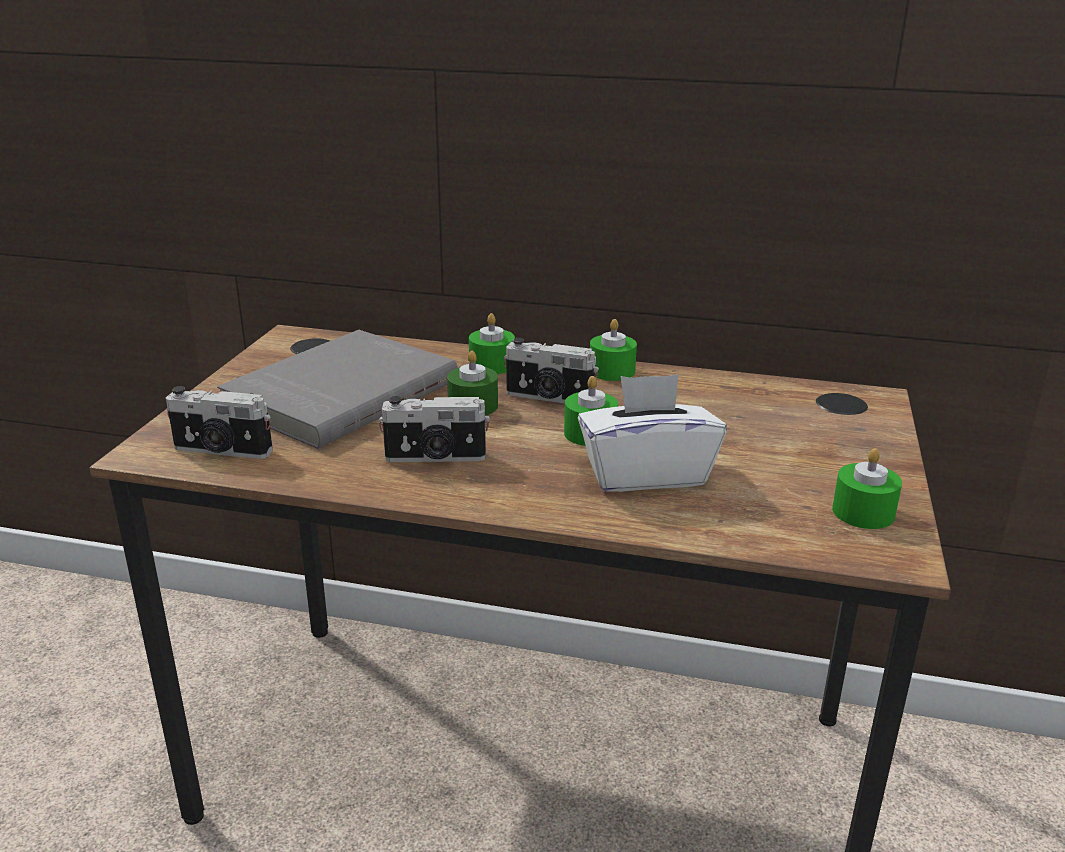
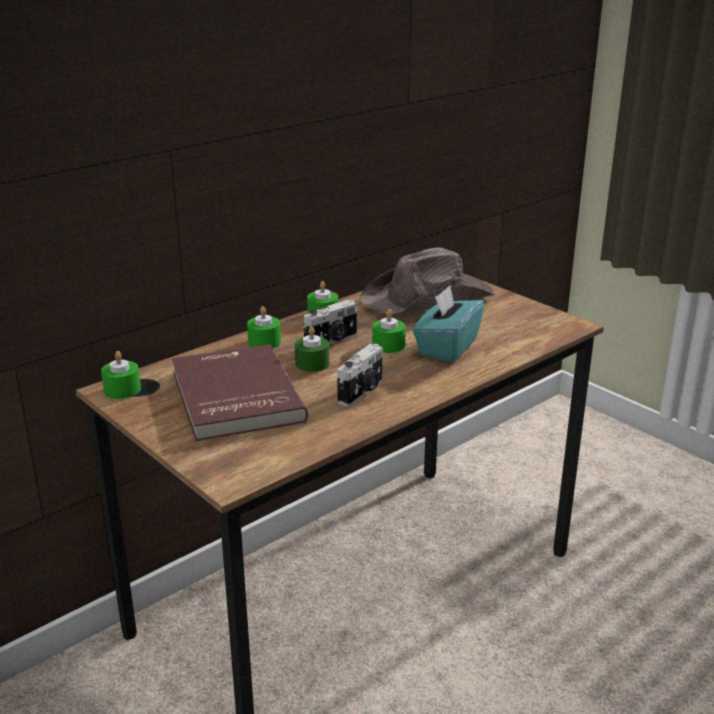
camera: 55 degrees left, 0 degrees up
(222, 451) = (265, 454): camera -> none
(339, 393) = (233, 397): grey book -> red book
(645, 473) = (447, 347): white tissue box -> turquoise tissue box
(774, 415) = (428, 298): none -> brown hat
(863, 512) = (534, 317): green candle -> green candle (122, 389)

